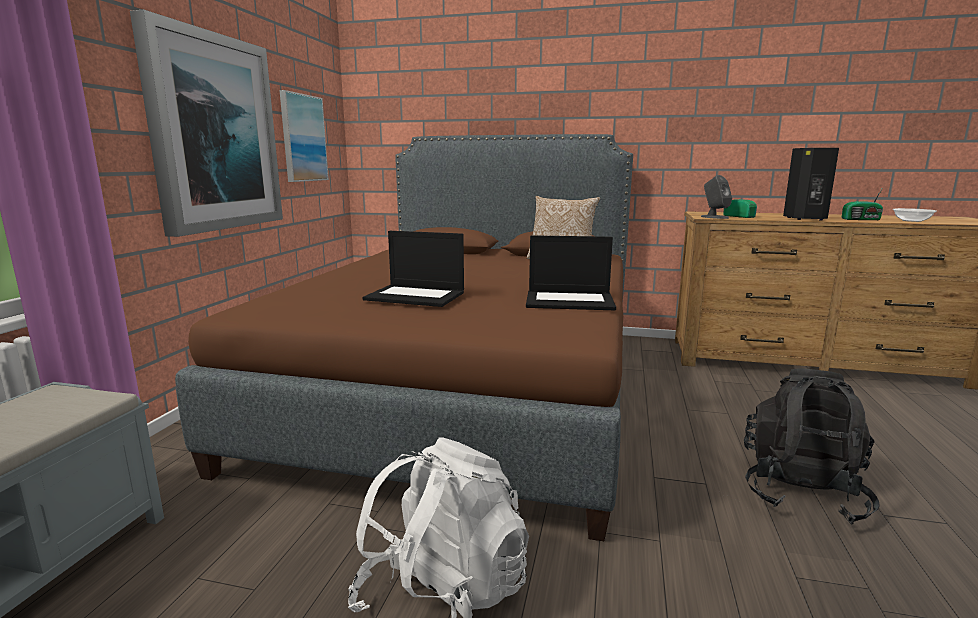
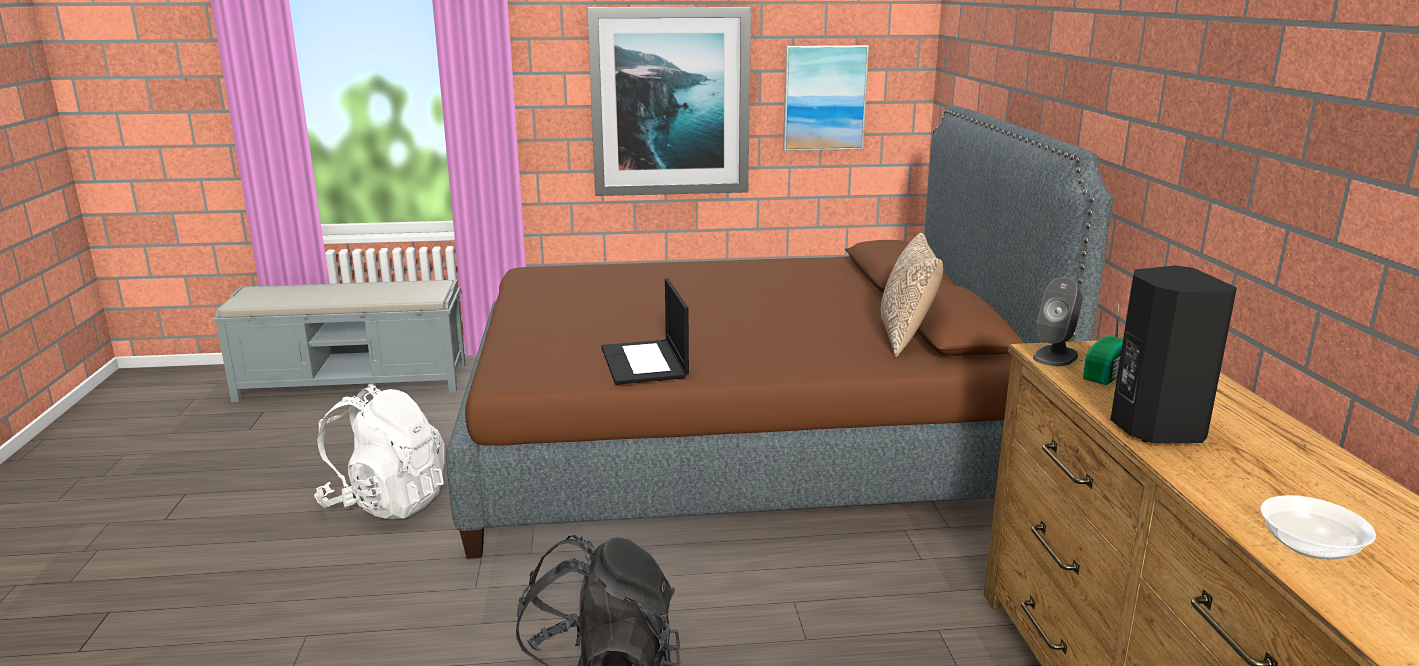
camera: 70 degrees right, 5 degrees up
(416, 296) = (607, 304): laptop -> none
(862, 219) = (1240, 486): radio -> none

